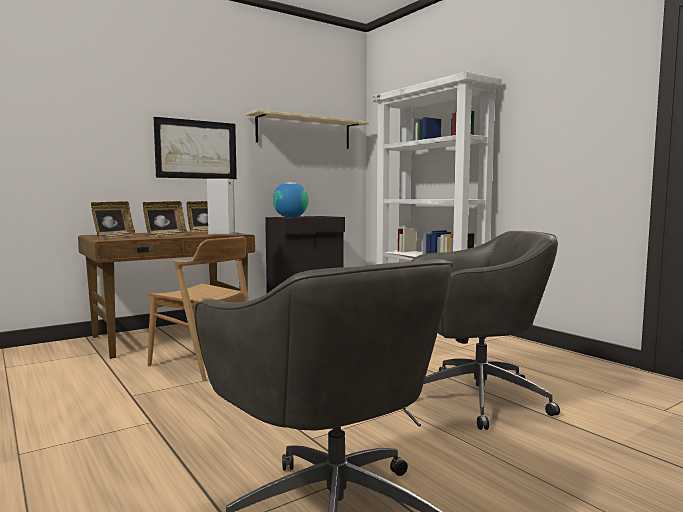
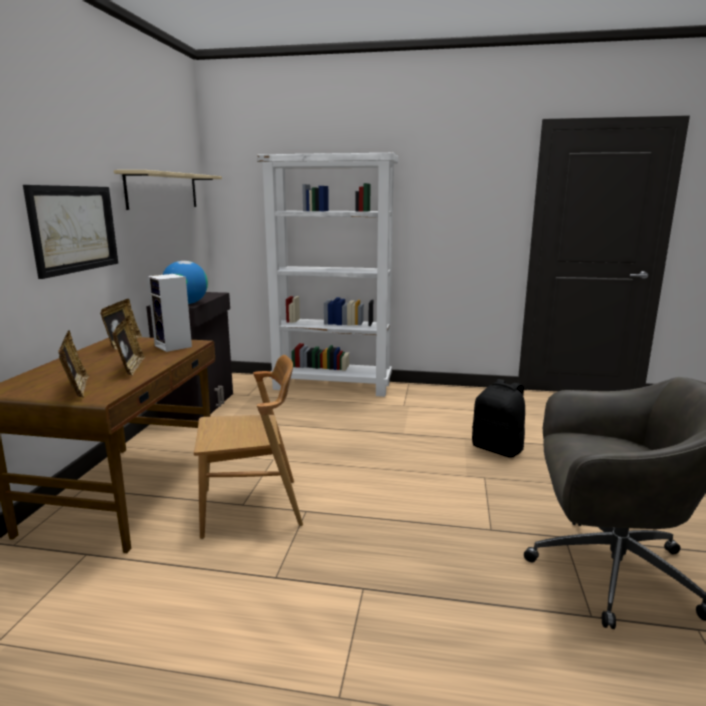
camera: 45 degrees left, 10 degrees up
(474, 399) = (498, 449): grey office chair -> black backpack

